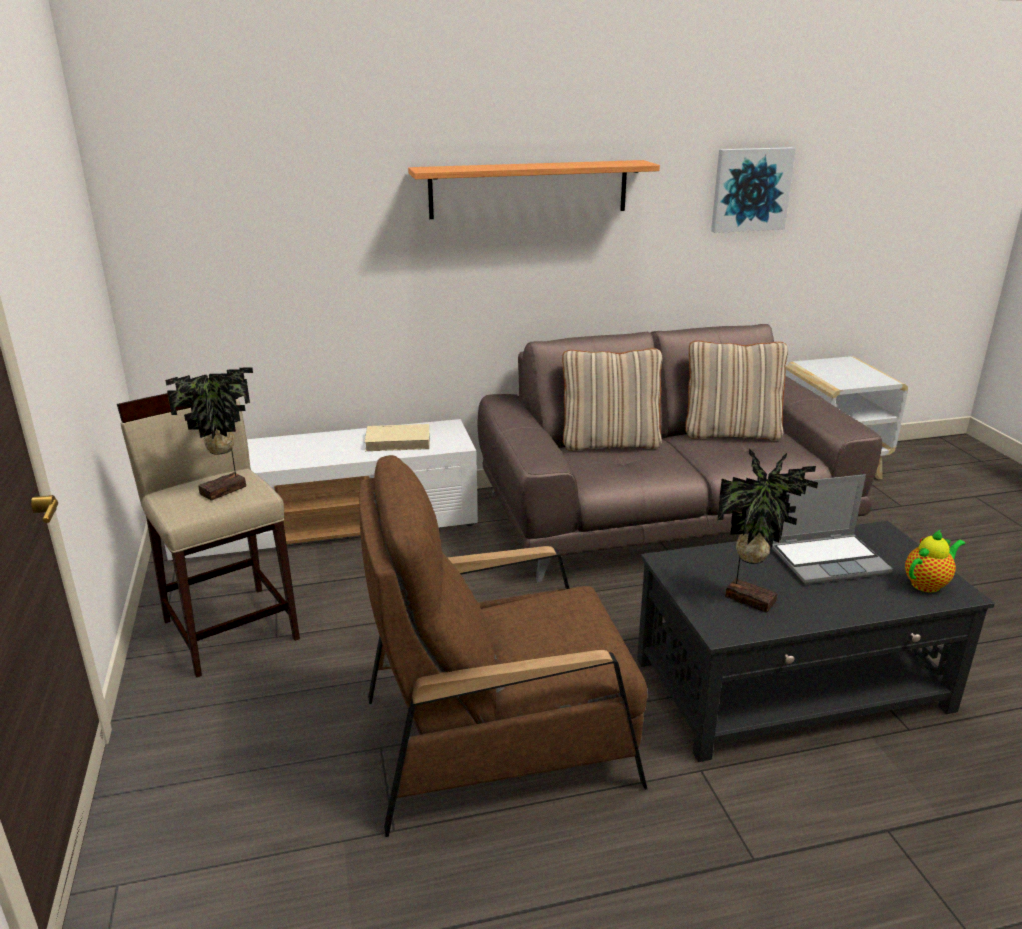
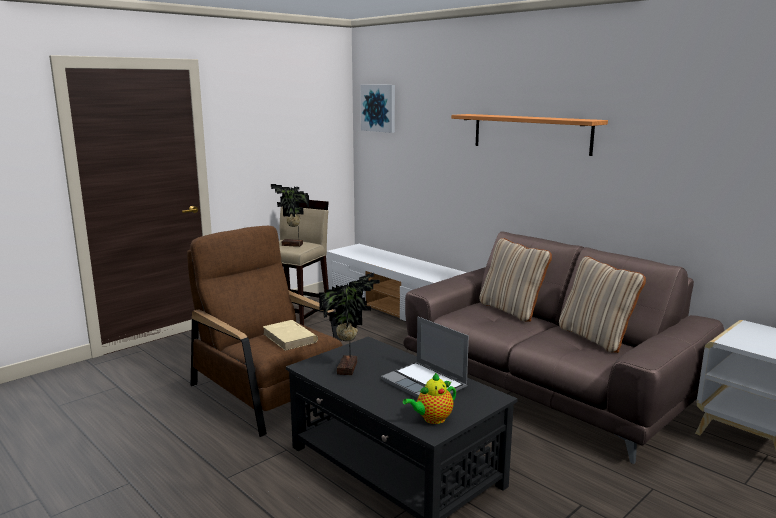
camera: 60 degrees right, 10 degrees down
(398, 441) = (431, 272): beige book -> beige book (290, 338)
(751, 189) = (700, 152): picture -> picture (378, 108)
(928, 584) = (432, 419): teapot -> teapot turned 120 degrees clockwise

